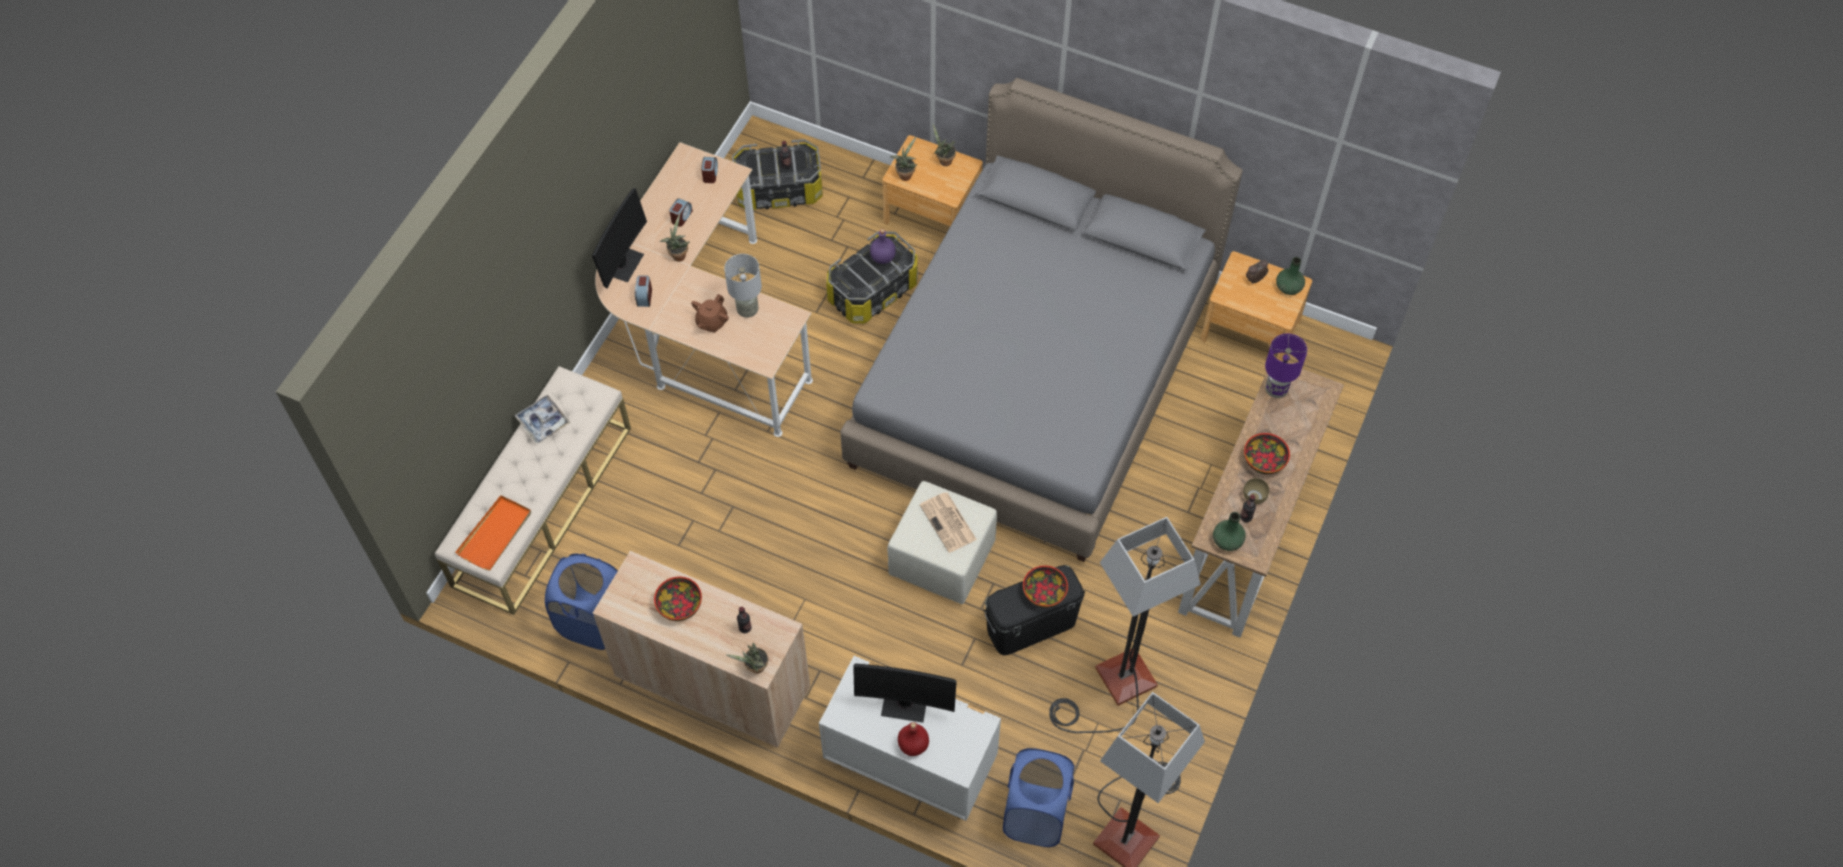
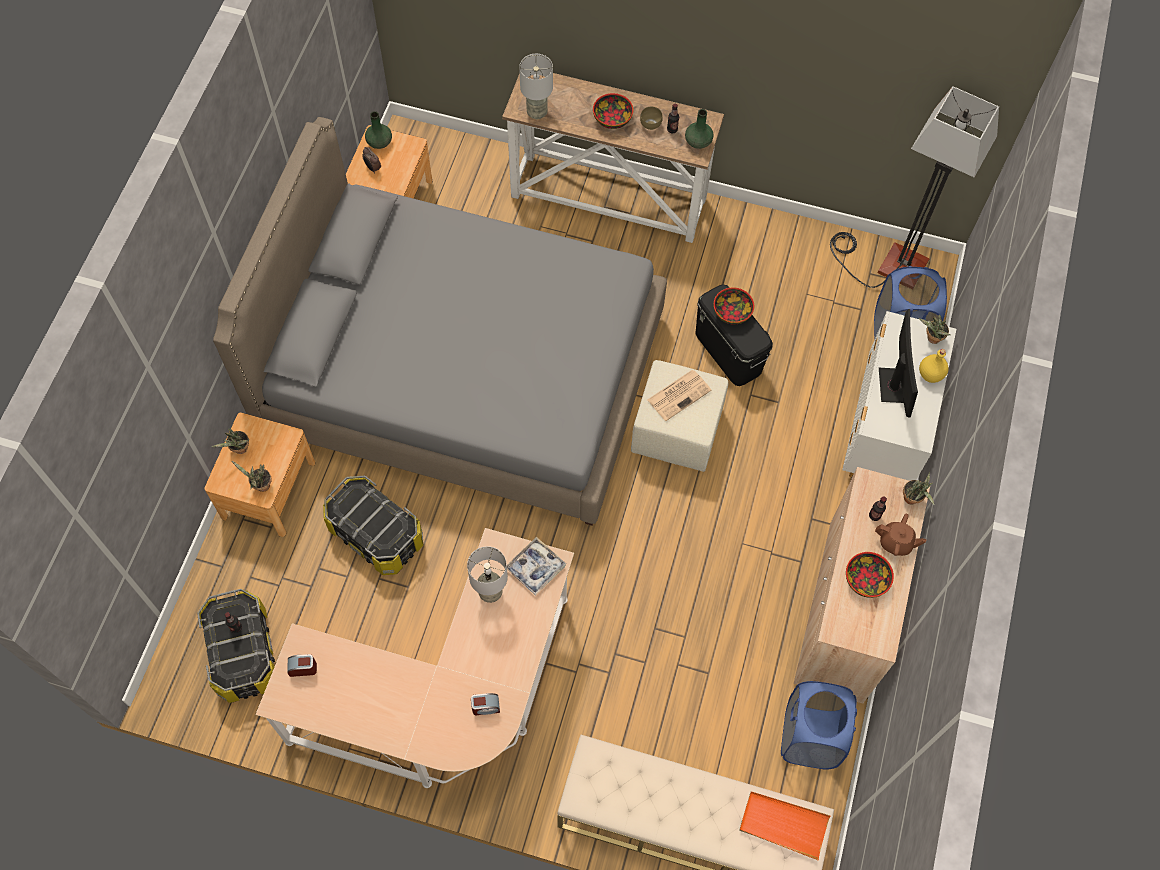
camera: 100 degrees left, 5 degrees up
(543, 422) = (636, 808): tray -> tray (535, 568)
(623, 264) = (443, 741): monitor -> none
(678, 254) = (423, 681): potted plant -> potted plant (931, 339)
(681, 217) = (368, 688): alarm clock -> none
(711, 322) = (511, 627): brown teapot -> brown teapot (896, 543)
(883, 257) = (358, 507): purple bottle -> none
(913, 745) = (931, 374): red bottle -> yellow bottle
(1114, 688) = (773, 284): floor lamp -> none
(1276, 390) = (536, 112): purple table lamp -> grey table lamp

